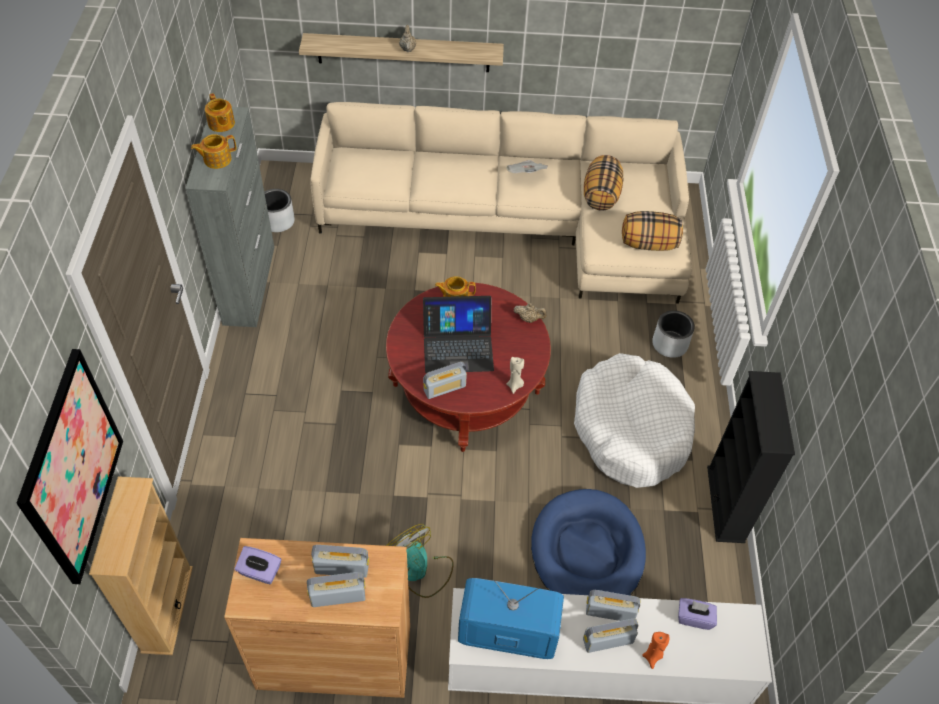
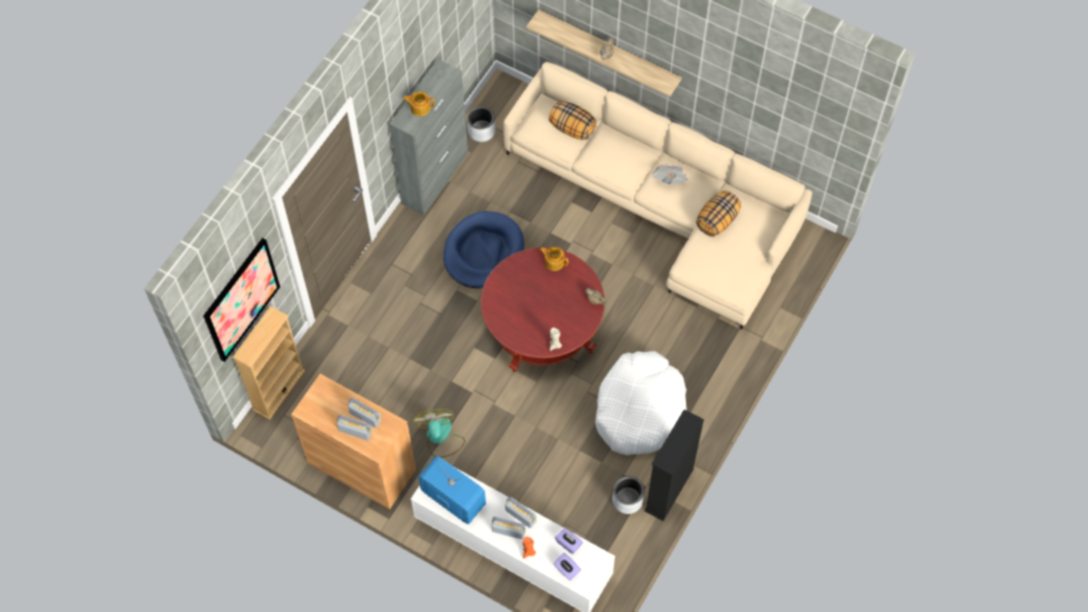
camera: 30 degrees right, 10 degrees up
(221, 124) = (436, 78): teapot -> none
(260, 572) = (321, 398): purple tissue box -> purple tissue box (566, 570)
(444, 388) = (508, 326): radio -> none
(458, 346) = (534, 299): laptop -> none
(587, 552) = (554, 477): blue dog bed -> blue dog bed (483, 252)
(648, 244) = (725, 277): pillow -> pillow (572, 128)
(669, 344) = (712, 358): grey planter -> grey planter (627, 499)

